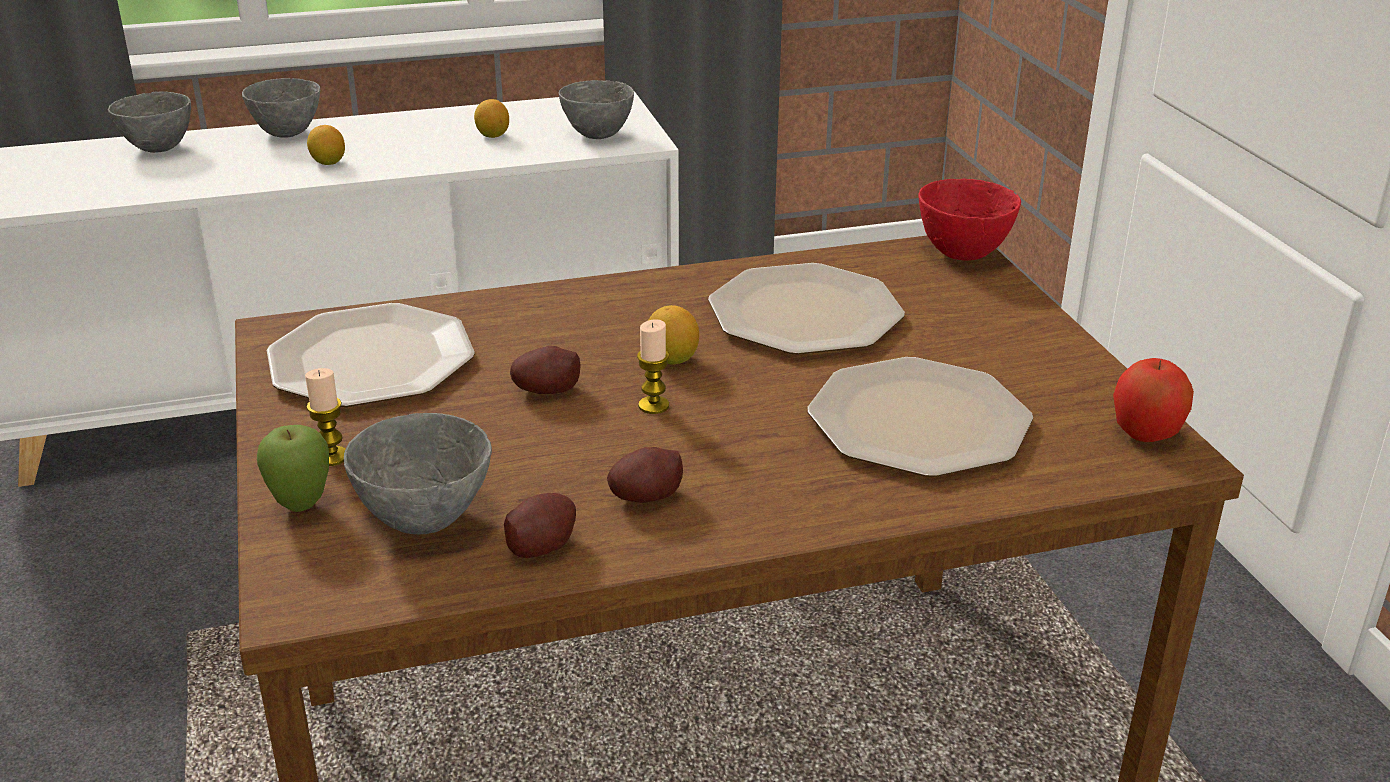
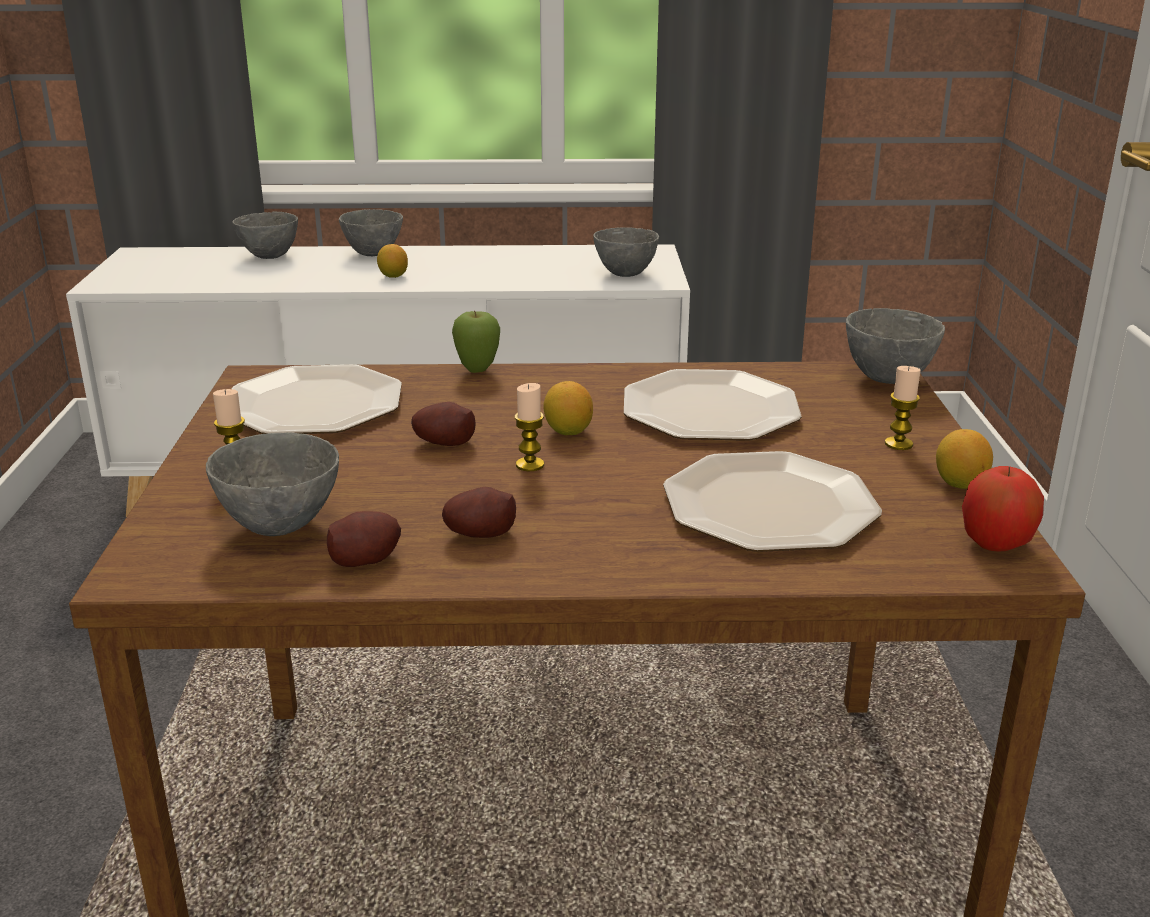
camera: 15 degrees right, 5 degrees down
(301, 507) = (187, 503): apple -> apple (477, 371)
(492, 135) = (536, 267): lemon -> lemon (959, 484)
(961, 253) = (886, 377): red bowl -> grey bowl
(1008, 332) = (898, 444): none -> candle

